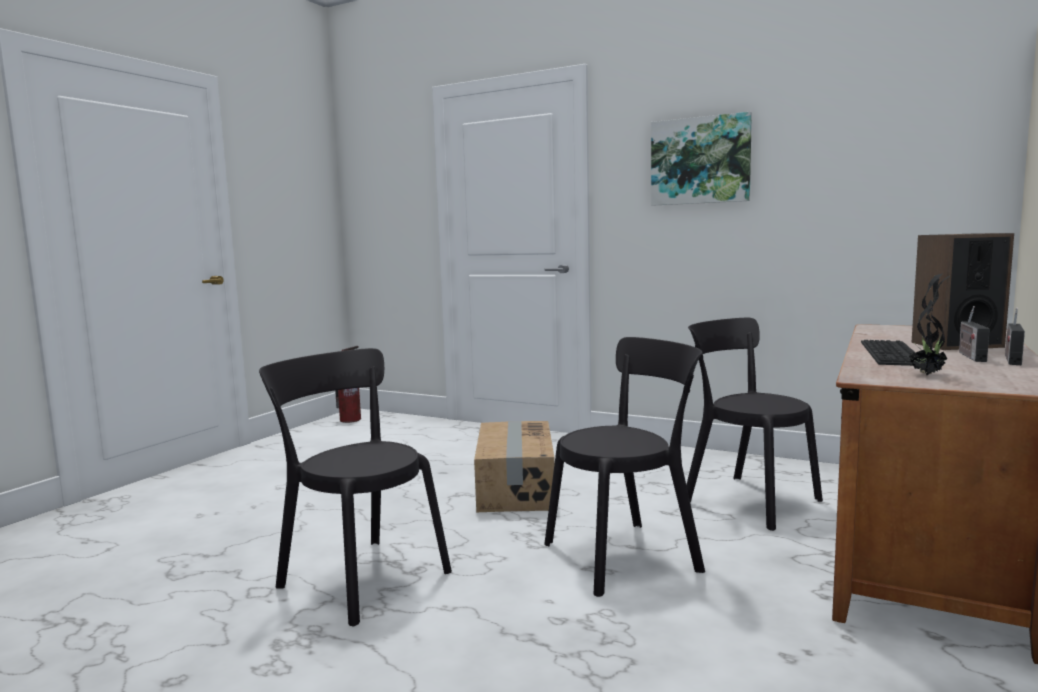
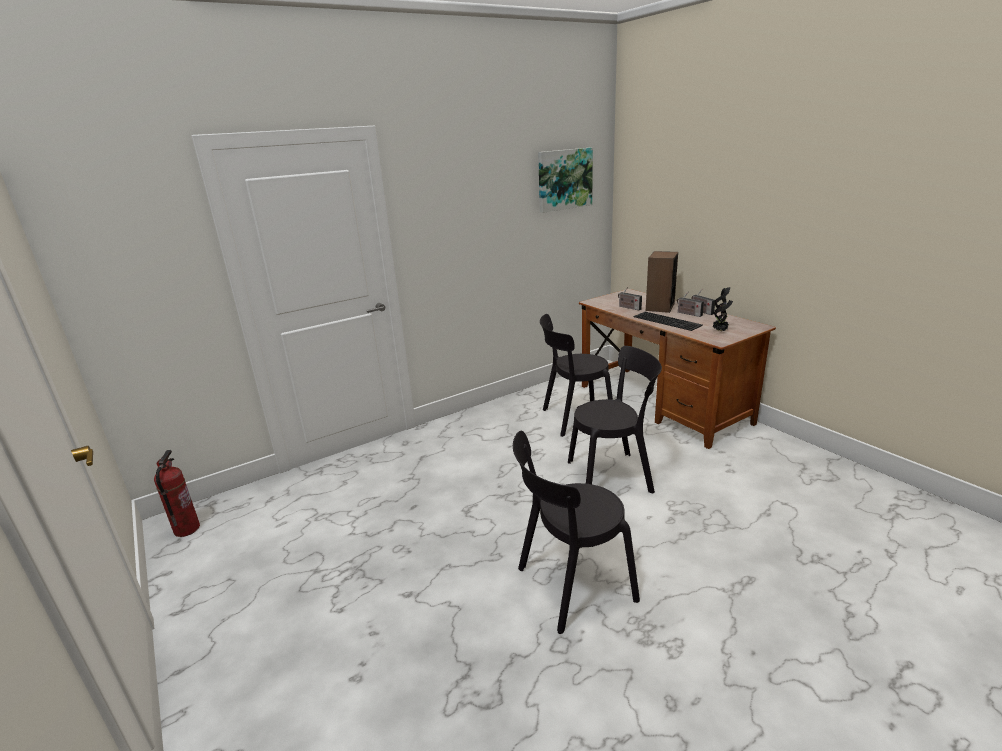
camera: 60 degrees left, 15 degrees up
(514, 487) = (479, 483): cardboard box -> none
(627, 555) = (613, 476): black chair -> black chair turned 75 degrees clockwise
(700, 161) = (471, 208): picture -> picture (564, 179)
(900, 337) = (628, 307): none -> radio

